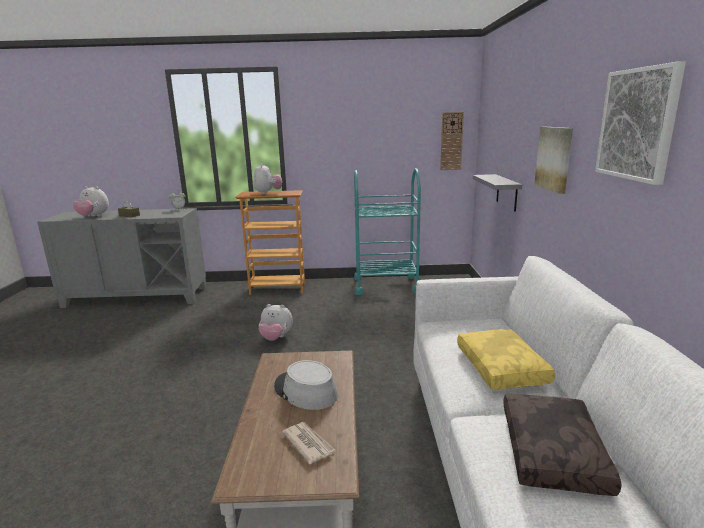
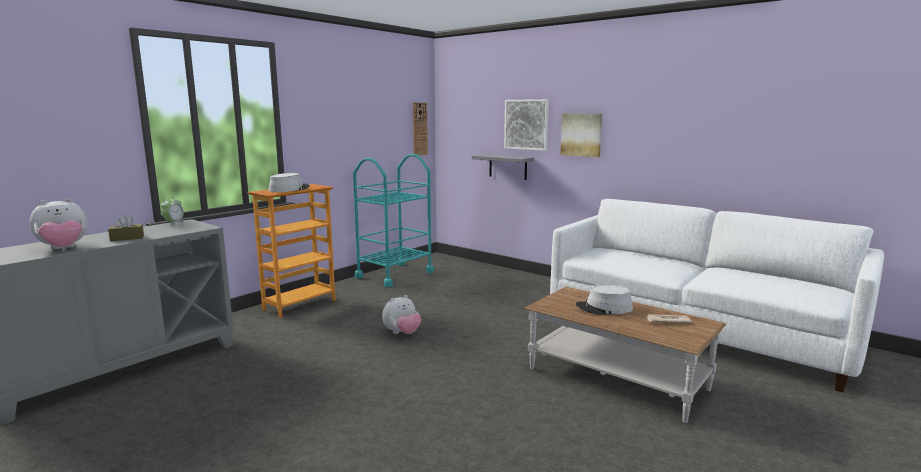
camera: 50 degrees left, 5 degrees down
(268, 193) = (289, 189): plush toy -> grey hat
(503, 368) = (655, 263): yellow pillow -> none
(554, 453) = (743, 277): brown pillow -> none
(637, 124) = (671, 109): picture -> picture (526, 124)

